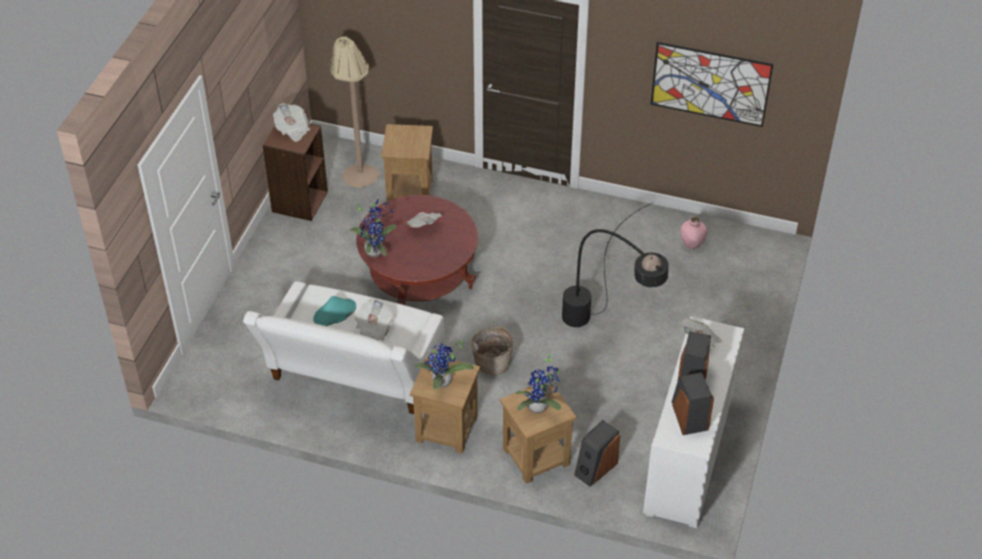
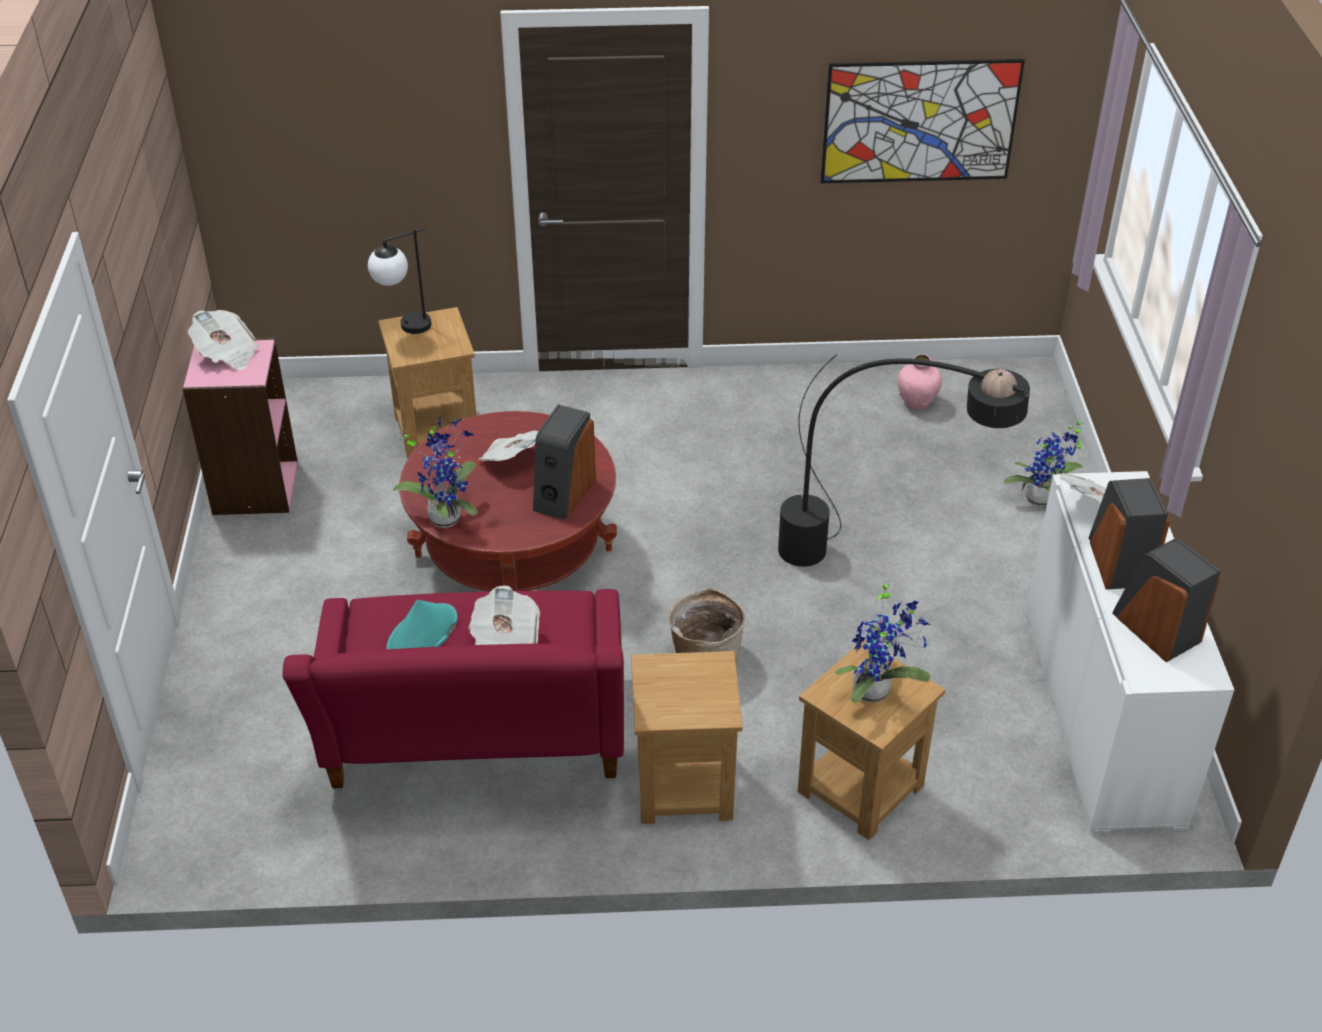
camera: 20 degrees left, 5 degrees down
(299, 201) = (254, 488): brown bookcase -> pink bookcase
(353, 376) = (476, 744): white sofa -> red sofa
(359, 170) = (336, 419): beige floor lamp -> none
(397, 133) = (404, 328): none -> table lamp
(442, 383) = (685, 697): potted plant -> potted plant (1042, 501)
(595, 468) = (968, 779): speaker -> speaker (563, 494)

